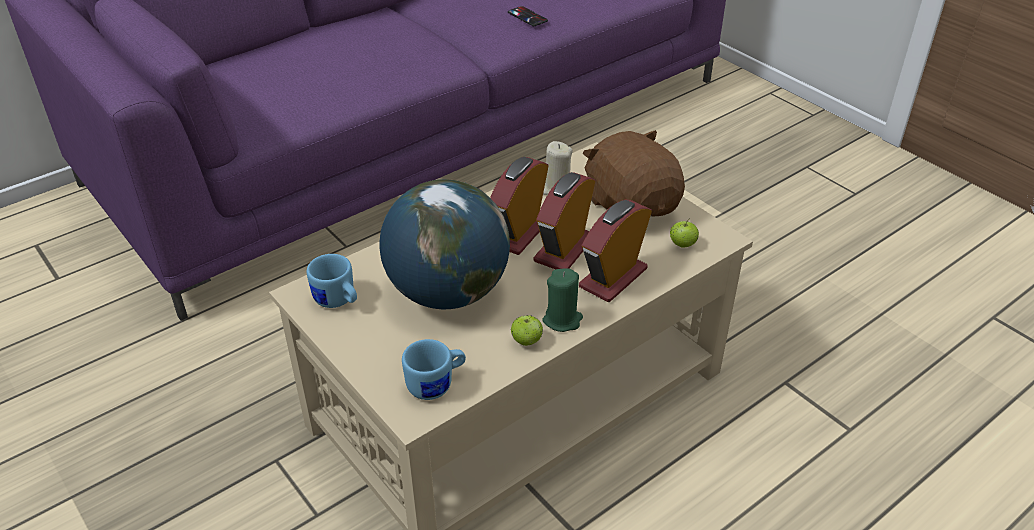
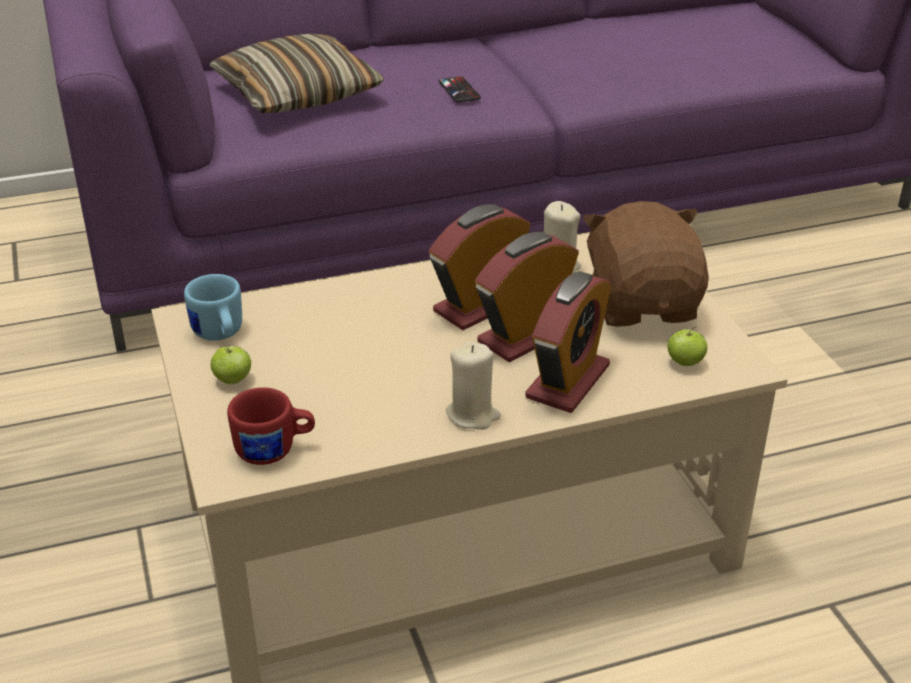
camera: 20 degrees right, 5 degrees down
(278, 81) = (297, 94): none -> pillow
(436, 384) = (275, 450): blue mug -> red mug
(447, 293) = (351, 354): globe -> none
(526, 341) = (413, 428): apple -> apple (233, 380)
(527, 17) = (637, 70): phone -> phone (459, 90)
(562, 320) = (472, 415): green candle -> beige candle
(613, 278) = (568, 382): alarm clock -> alarm clock turned 150 degrees clockwise

